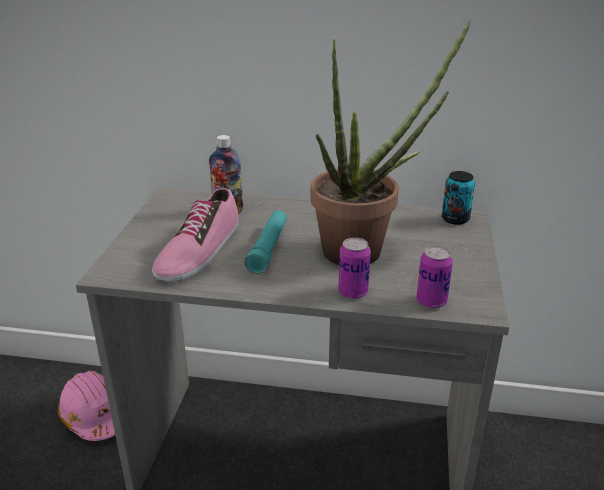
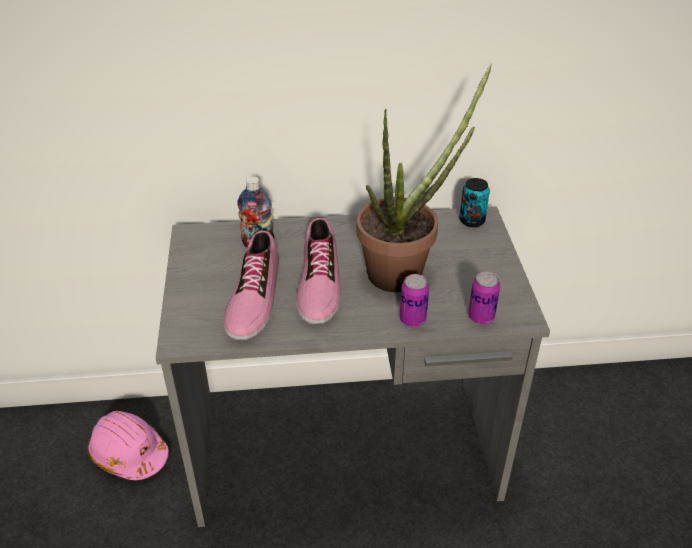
camera: 15 degrees left, 10 degrees up
(268, 248) = (317, 283): turquoise flashlight -> shoe

